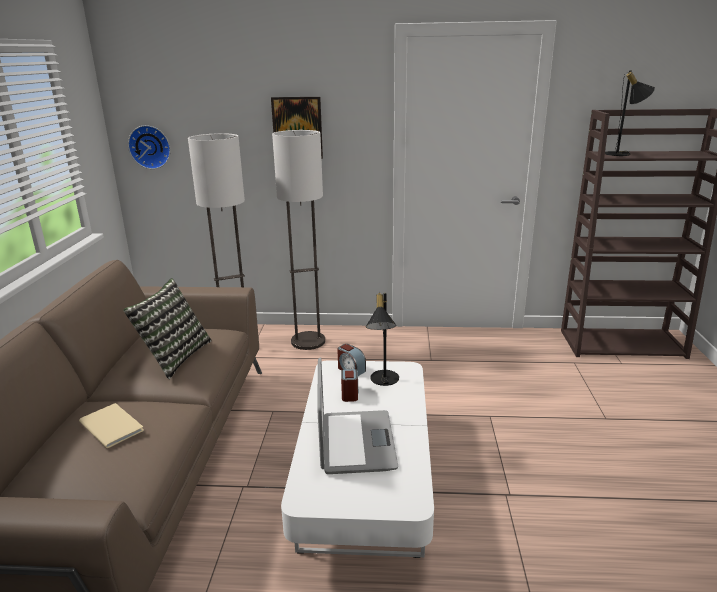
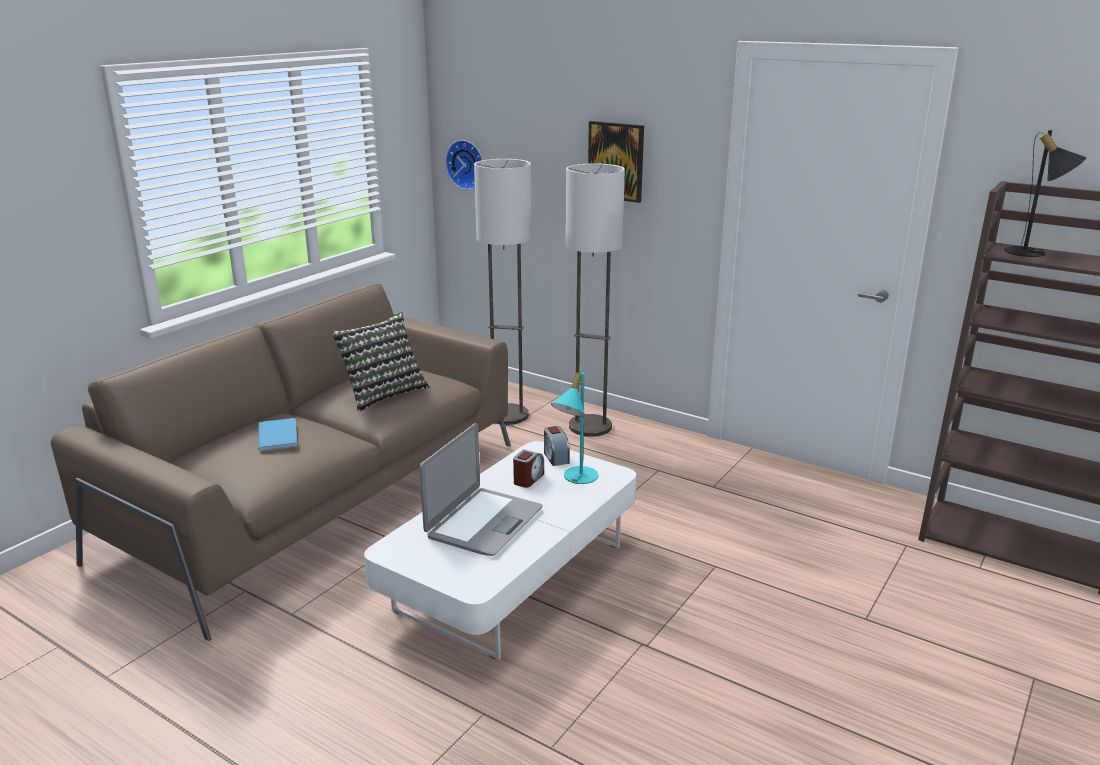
camera: 30 degrees right, 0 degrees up
(112, 425) = (279, 435): beige book -> blue book
(383, 381) = (575, 477): black table lamp -> turquoise table lamp

